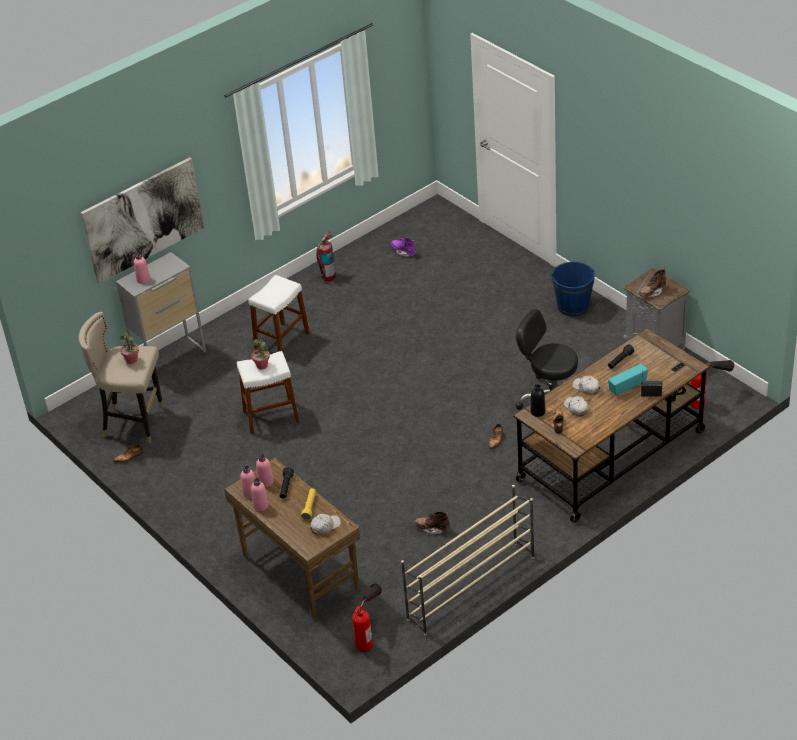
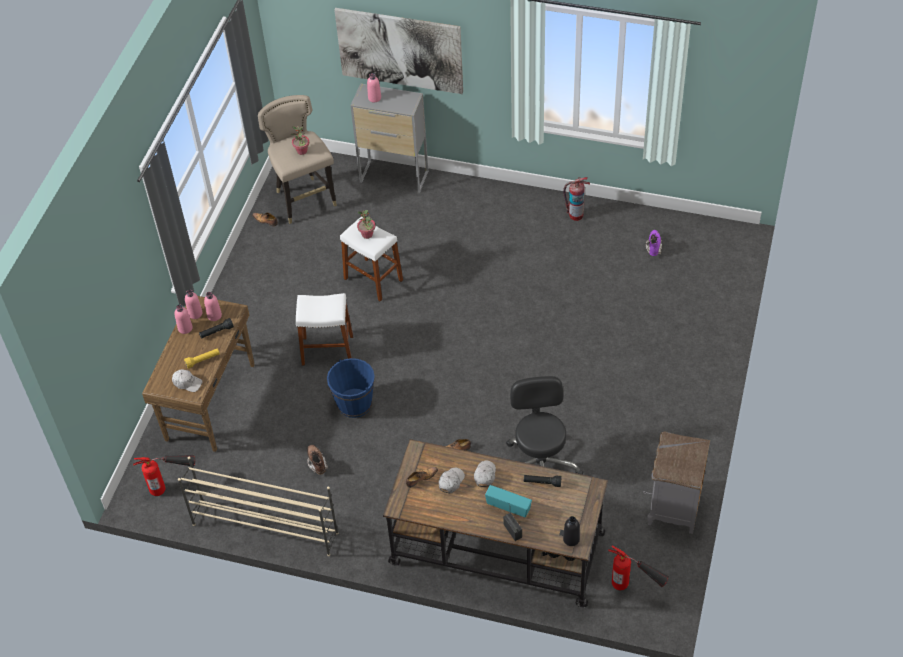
camera: 55 degrees right, 10 degrees up
(282, 341) = (469, 233): white stool -> white stool (327, 350)
(538, 412) = (426, 455): black bottle -> black bottle (571, 539)
(573, 306) = (682, 412): blue bucket -> blue bucket (354, 404)
(652, 292) = (670, 459): brown boot -> none

